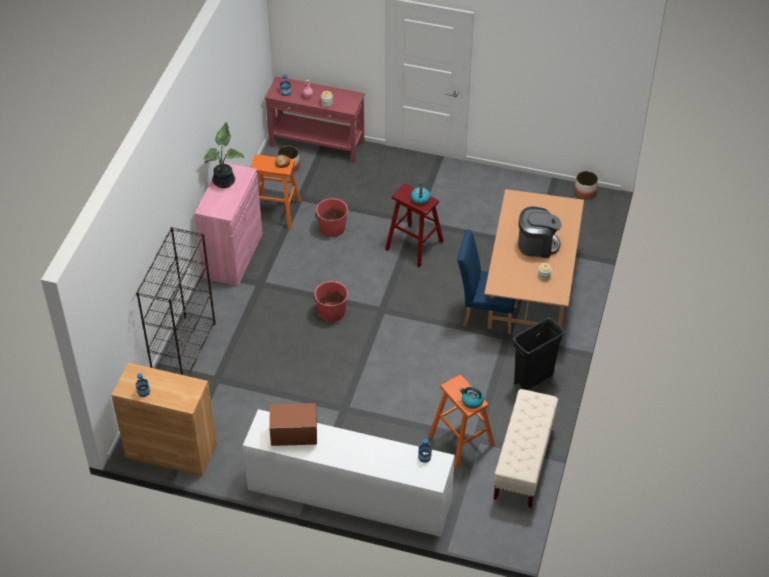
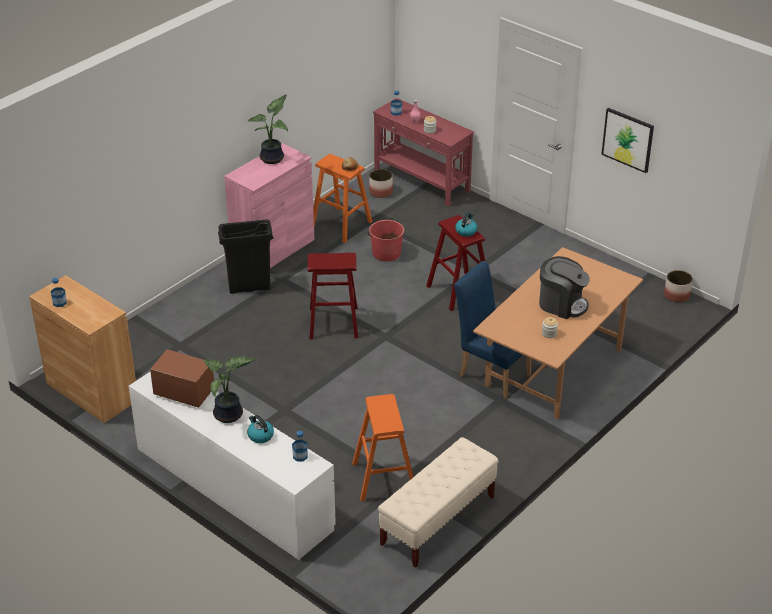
camera: 25 degrees right, 10 degrees down
(184, 351) = (168, 313): black bookcase -> none
(331, 311) = (333, 323): red bucket -> red stool
(345, 442) = (229, 416): none -> potted plant
(472, 401) = (387, 422): kettle -> kettle (260, 435)
(525, 78) = (628, 139): none -> picture
(533, 379) = (502, 447): black trash can -> black trash can (249, 287)

